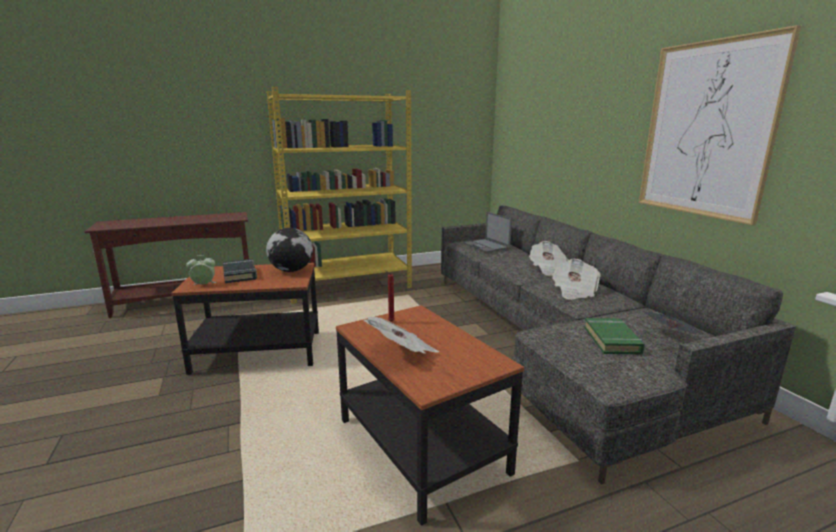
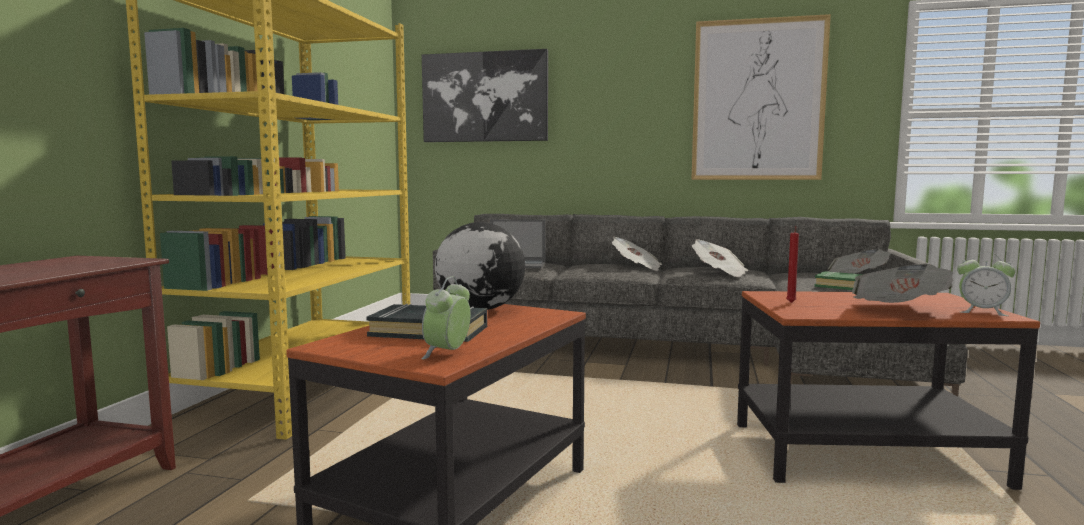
camera: 55 degrees left, 10 degrees down
(434, 381) = (982, 312): none -> alarm clock
(530, 119) = (485, 97): none -> picture

